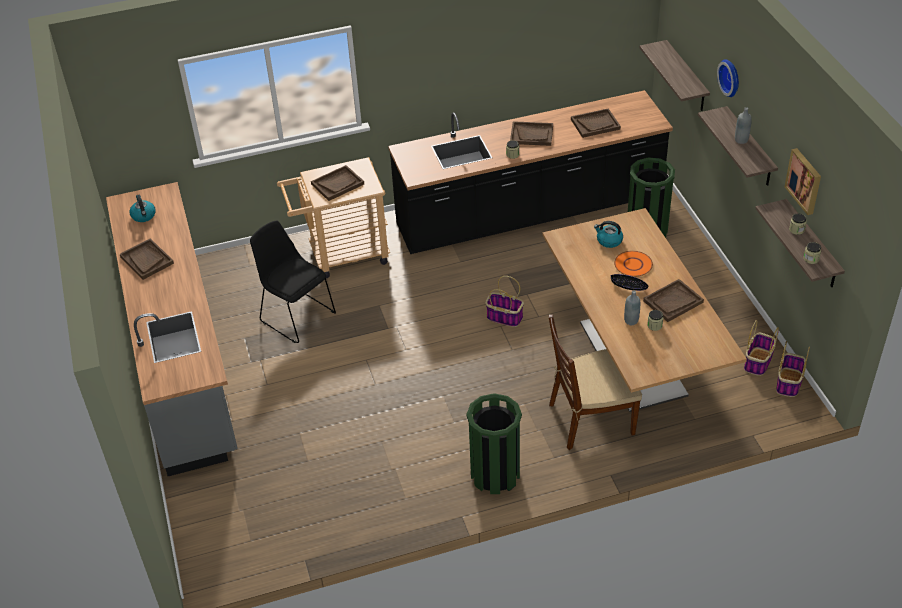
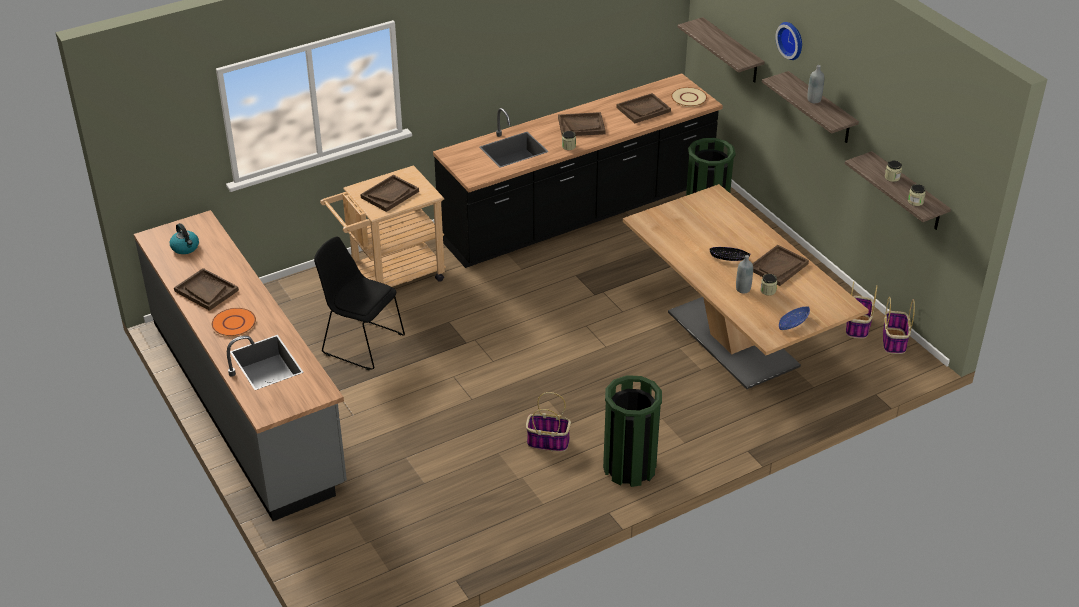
camera: 15 degrees left, 5 degrees down
(503, 317) = (586, 317): basket -> basket (547, 442)
(590, 419) = (709, 401): brown chair -> none
(609, 241) = (693, 218): kettle -> none
(633, 265) = (726, 238): orange plate -> orange plate (233, 323)
(643, 116) = (689, 98): none -> beige plate
(667, 362) = (793, 323): none -> blue bowl
(805, 181) = (894, 127): picture -> none

